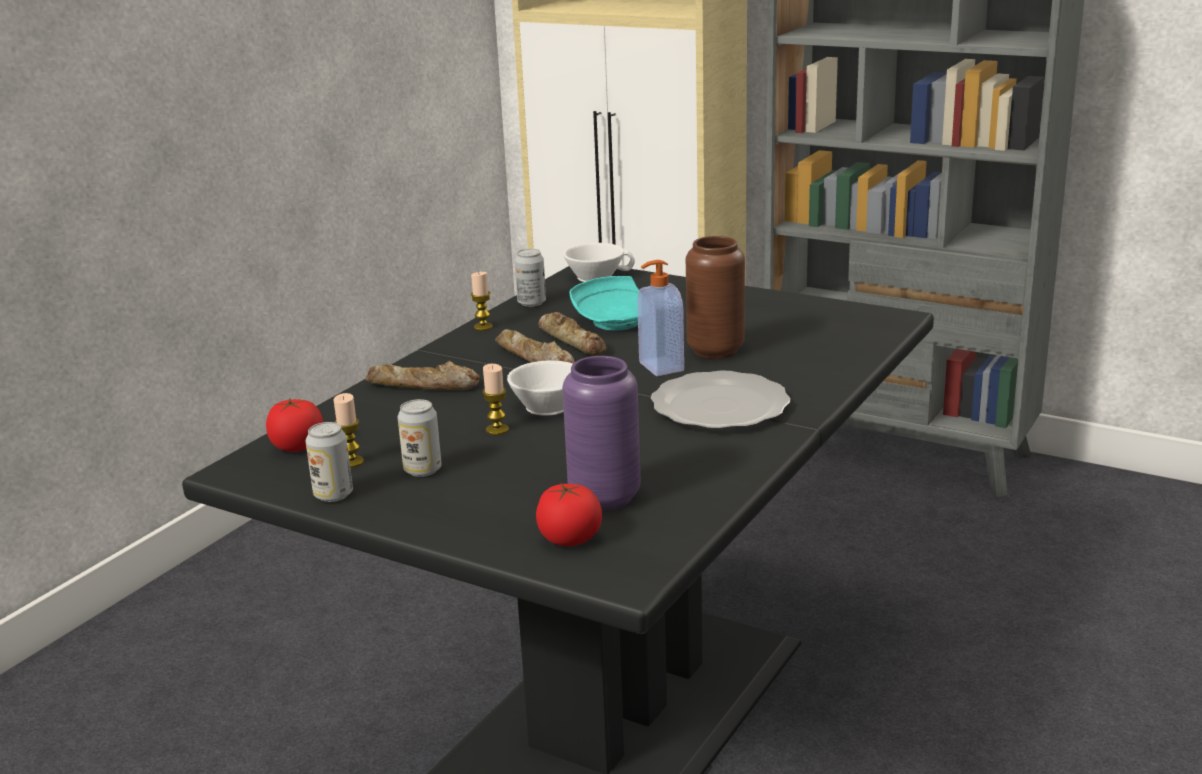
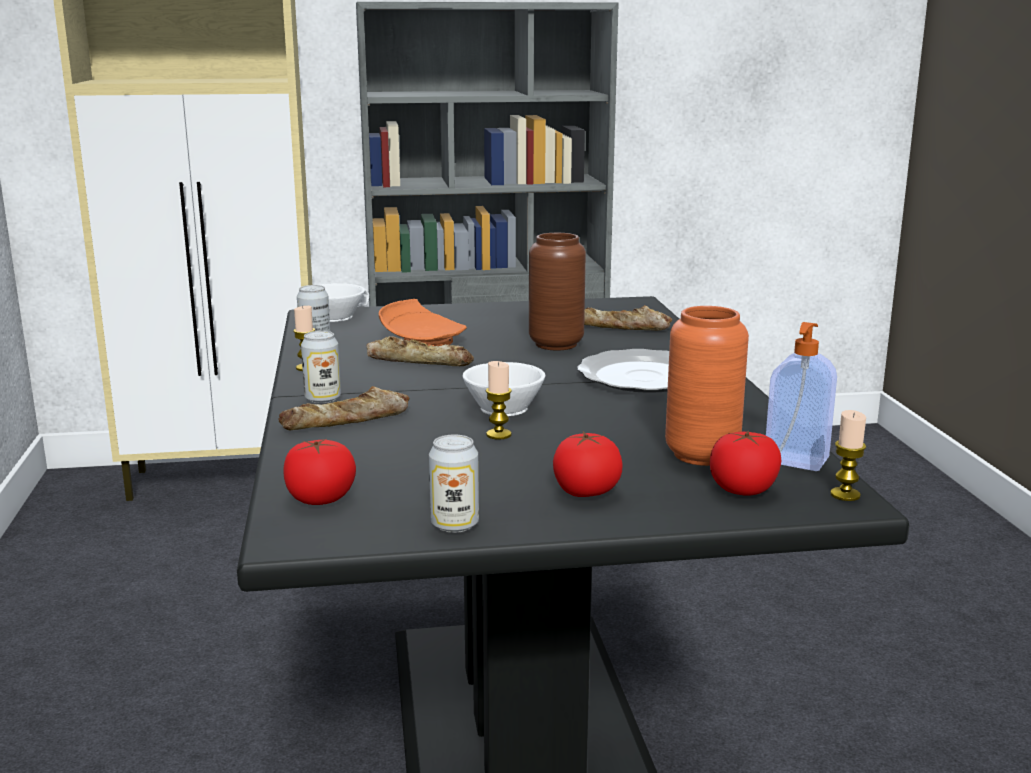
camera: 40 degrees left, 5 degrees down
(351, 462) = (412, 495): candle -> candle (845, 495)
(422, 470) = (499, 481): can -> can (322, 399)
(459, 500) = (586, 492): none -> tomato
(534, 359) = (411, 379): bread -> bread (619, 327)
(604, 497) = (702, 455): purple vase -> orange vase
(614, 320) = (422, 341): turquoise plate -> orange plate
(659, 367) = (536, 363): soap dispenser -> soap dispenser (795, 461)

